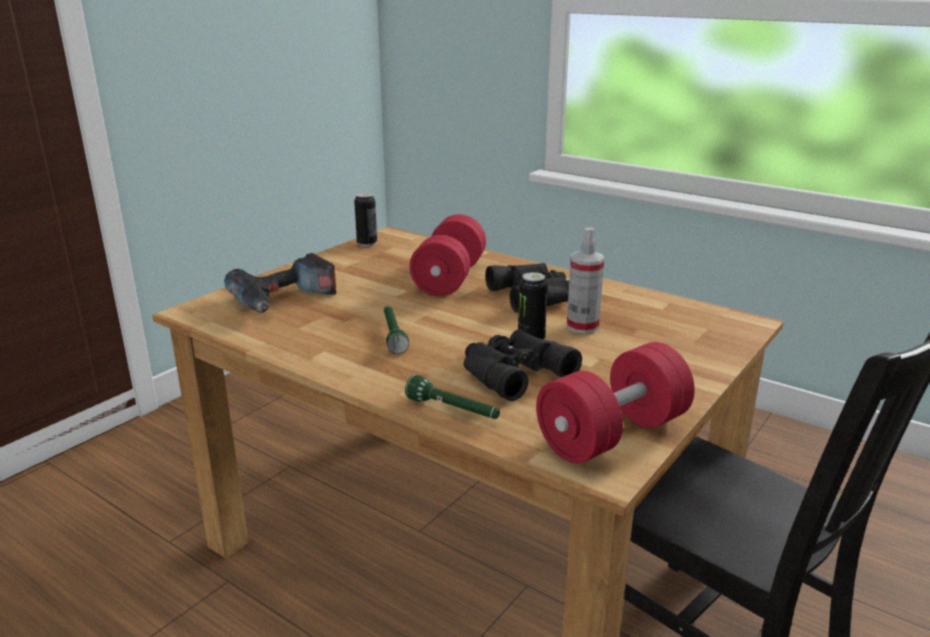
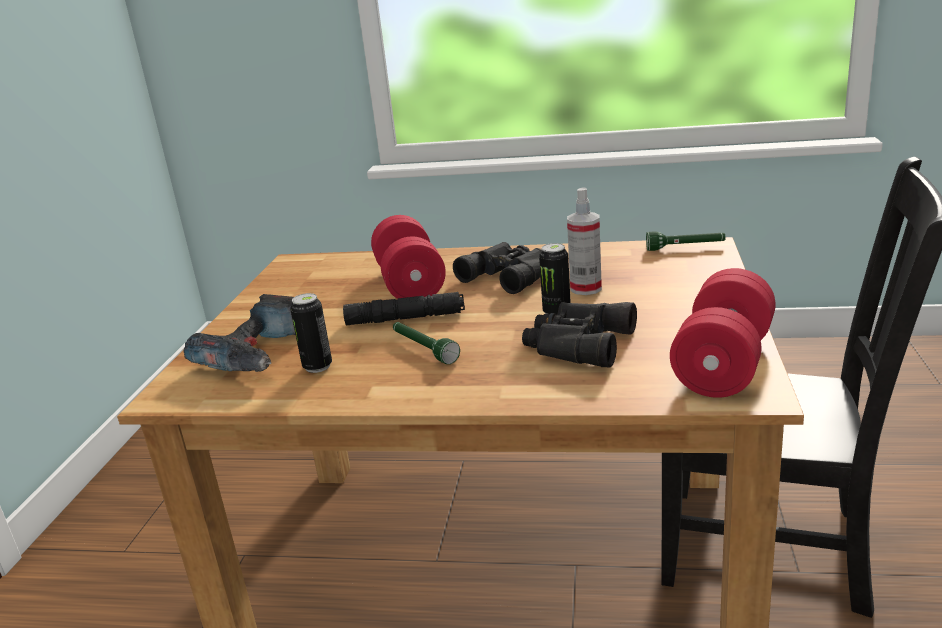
camera: 25 degrees left, 0 degrees up
(367, 243) = (279, 276): can -> can (317, 366)
(411, 306) = (405, 318): none -> black flashlight
(453, 411) = (569, 393): green flashlight -> green flashlight (685, 248)

